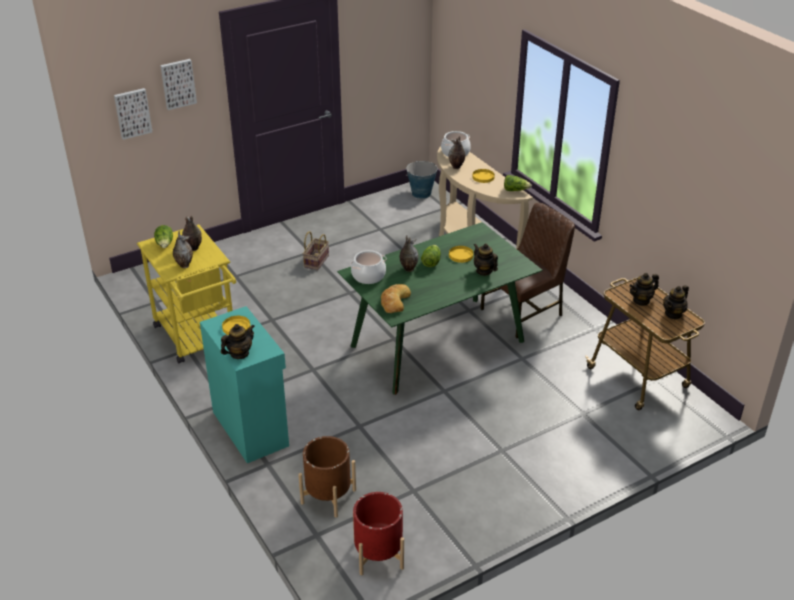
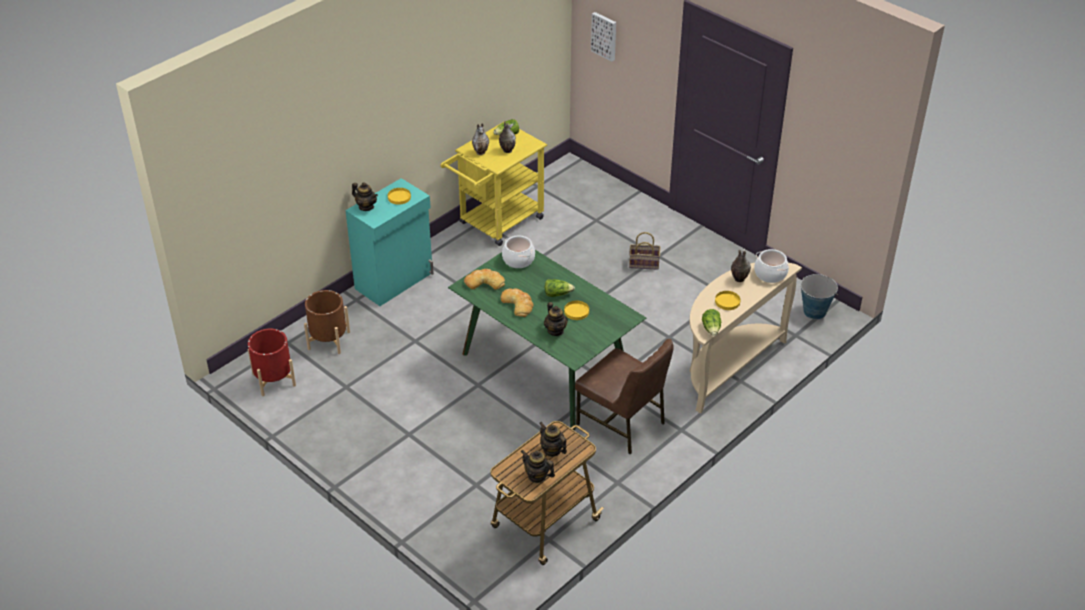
camera: 75 degrees right, 5 degrees up
(178, 83) = (641, 37): picture -> none
(408, 268) = (540, 281): vase -> none
(437, 286) = (518, 304): none -> bread
(484, 271) = (555, 330): teapot -> teapot turned 120 degrees clockwise

